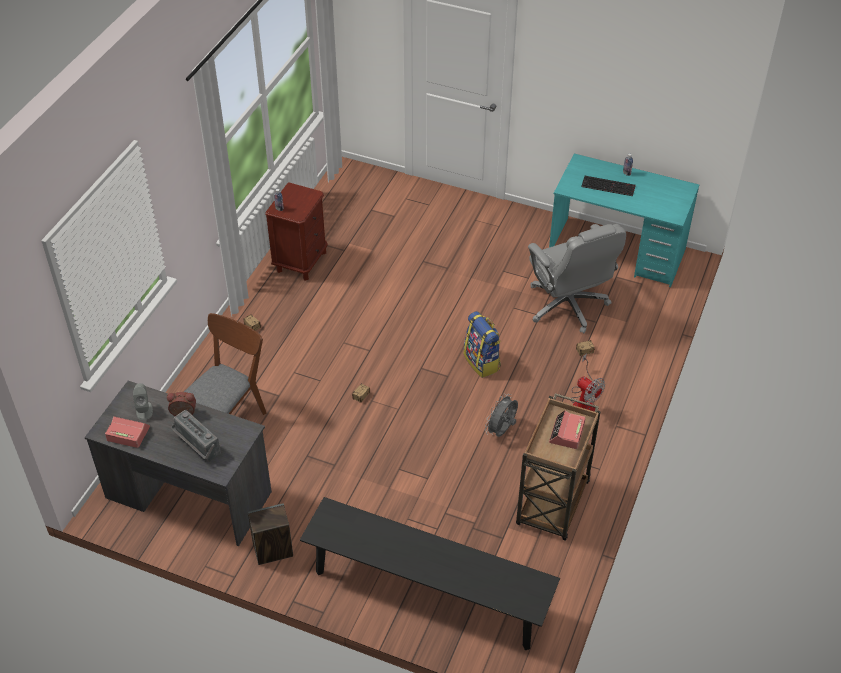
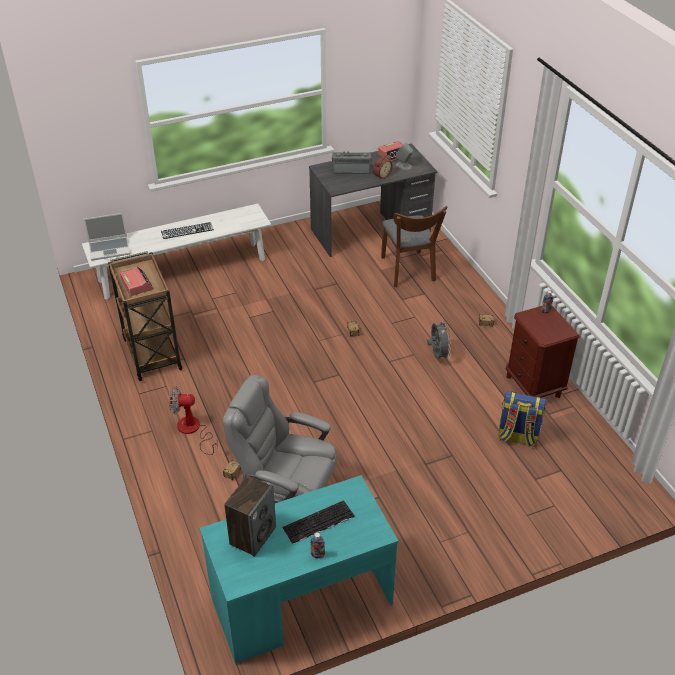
camera: 135 degrees right, 5 degrees down
(273, 551) = (290, 238): speaker -> speaker (252, 535)
(414, 554) = (187, 230): none -> keyboard
(427, 593) = (182, 270): black bench -> white bench
(482, 362) = (301, 408): backpack -> backpack (517, 437)
(502, 431) = (233, 372): grey fan -> grey fan (437, 356)
(518, 589) = (110, 249): none -> laptop

